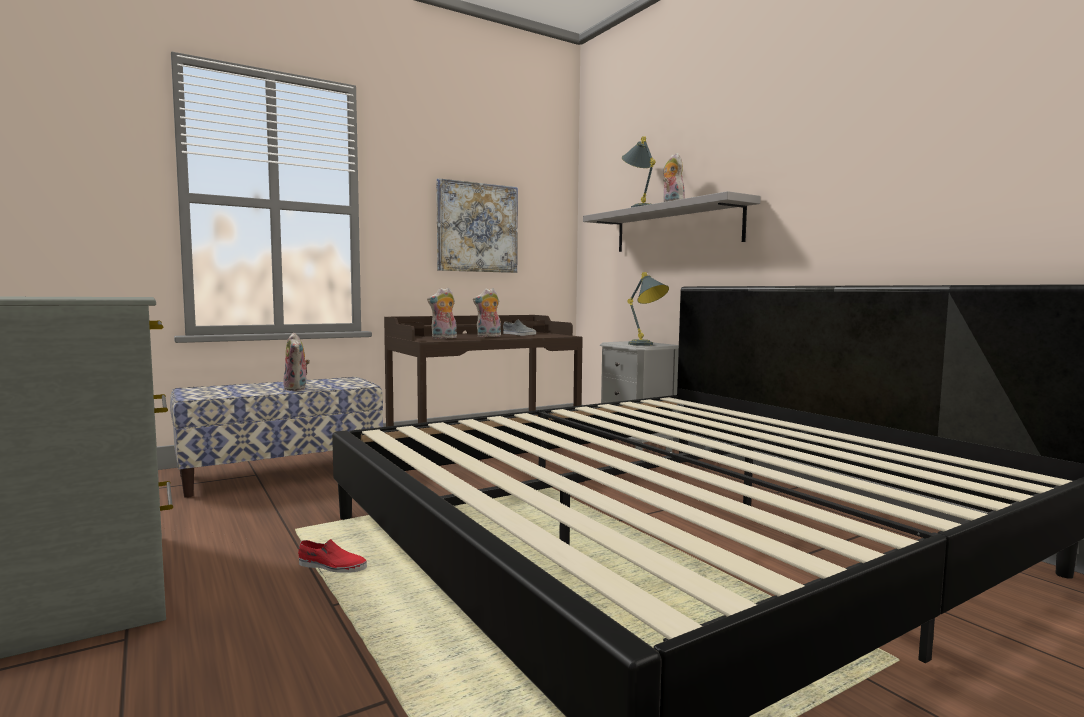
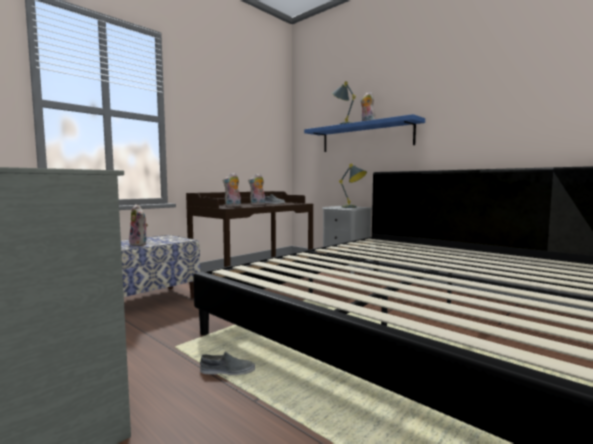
camera: 15 degrees left, 0 degrees up
(331, 567) = (227, 371): red shoe -> grey shoe
(477, 227) = (237, 135): picture -> none
(675, 228) = (365, 137): grey shelf -> blue shelf

